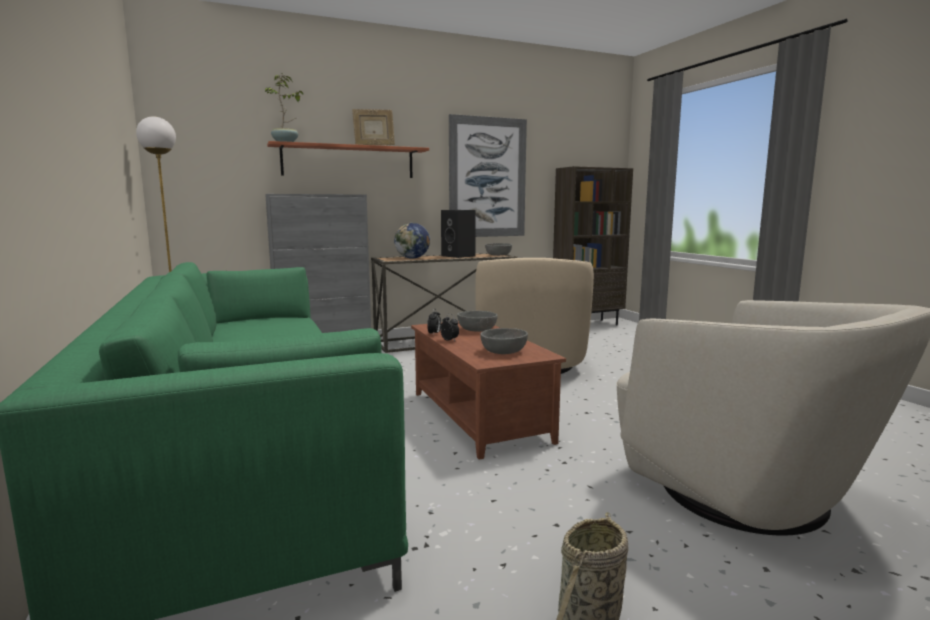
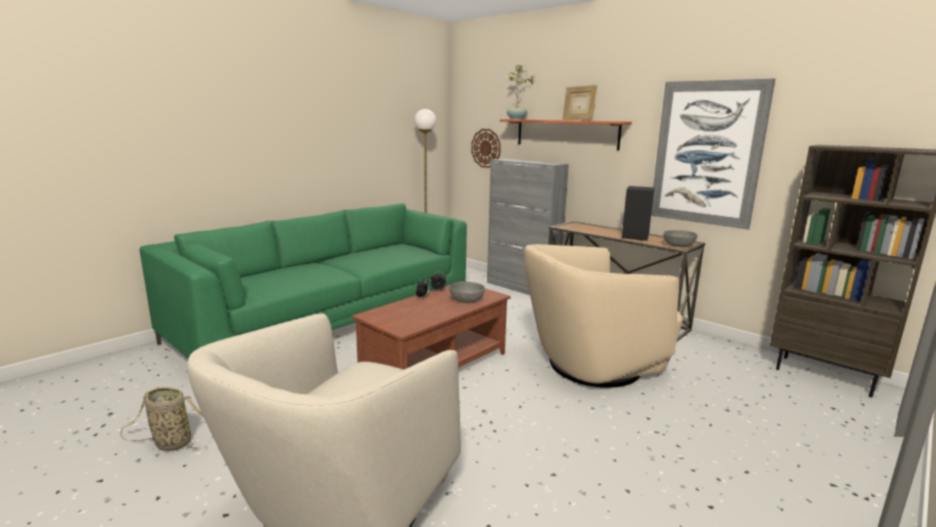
camera: 65 degrees right, 5 degrees up
(223, 182) = (486, 148): none -> wall clock
(412, 258) = (590, 229): globe -> none
(503, 351) = (404, 316): grey bowl -> none

